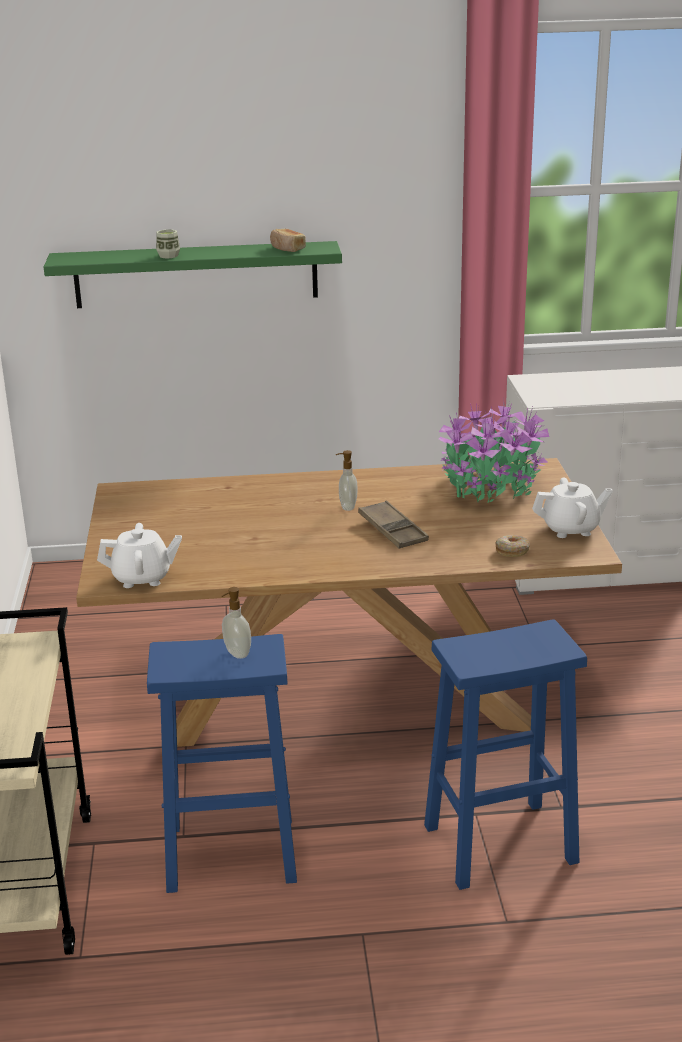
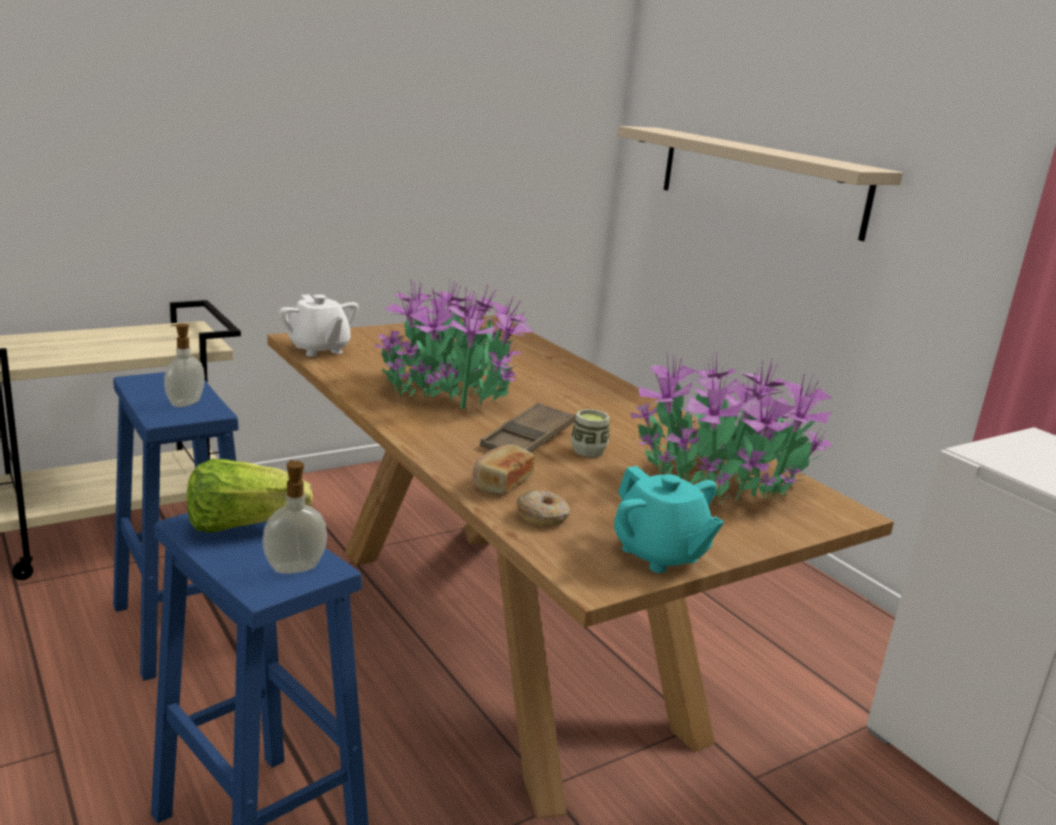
camera: 60 degrees right, 5 degrees down
(168, 256) = (716, 141): cup -> cup (588, 451)
(196, 274) = (759, 180): green shelf -> beige shelf
(281, 540) = (449, 390): none -> potted plant
(287, 248) = (827, 161): bread -> bread (500, 482)
(347, 507) = (564, 410): soap dispenser -> soap dispenser (294, 567)
(478, 648) = (242, 525): none -> lettuce
(570, 529) = (659, 554): white teapot -> turquoise teapot

